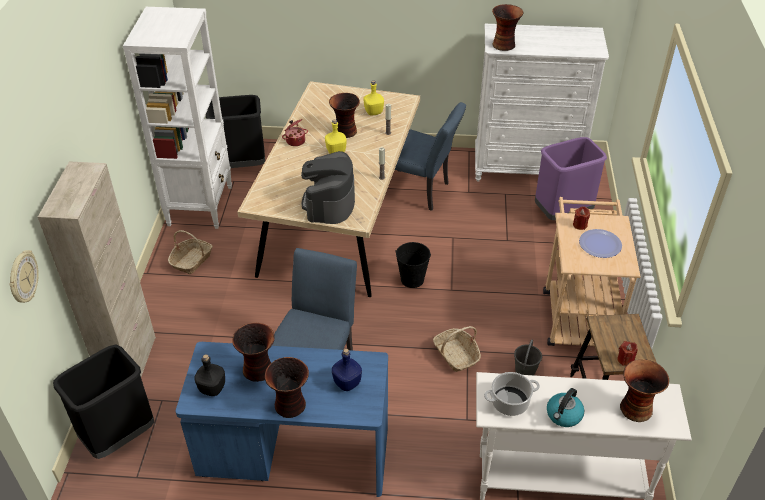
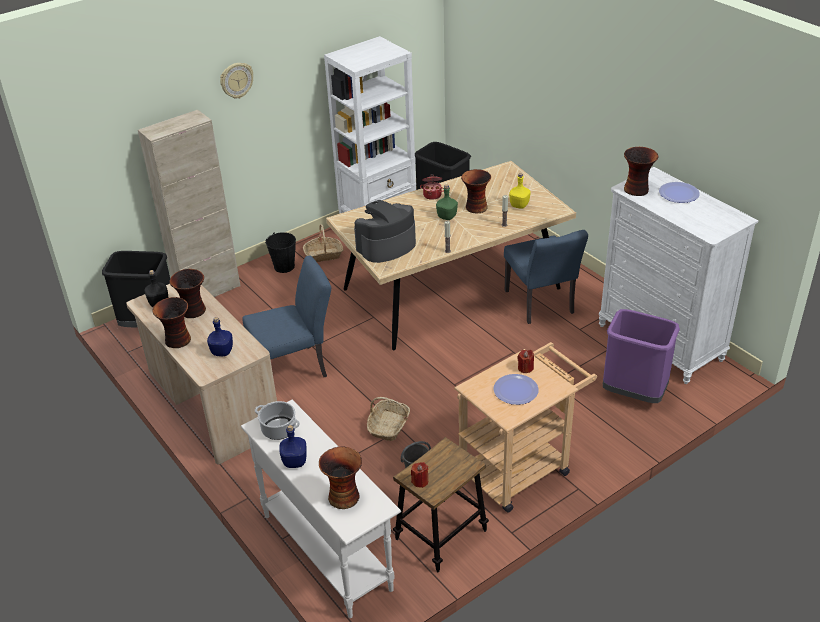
camera: 50 degrees right, 5 degrees down
(22, 278) = (108, 164): wall clock -> wall clock (236, 80)
(294, 454) = (211, 404): blue desk -> beige desk
(335, 151) = (446, 216): yellow bottle -> green bottle
(412, 279) = (438, 359): black bucket -> black bucket (284, 266)
(532, 34) = (679, 193): none -> plate
(563, 415) = (295, 462): kettle -> blue bottle

